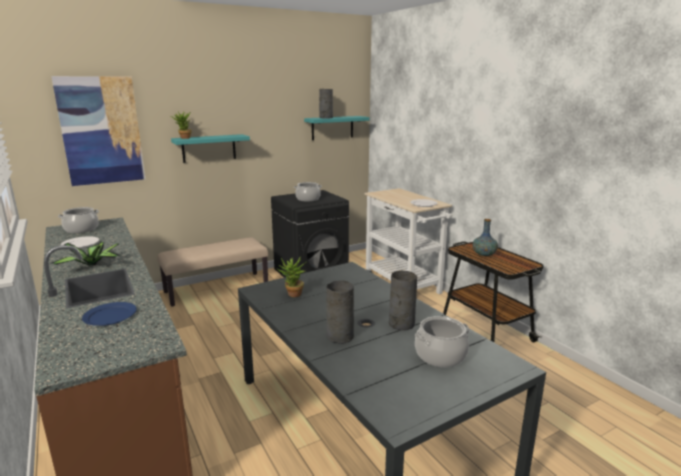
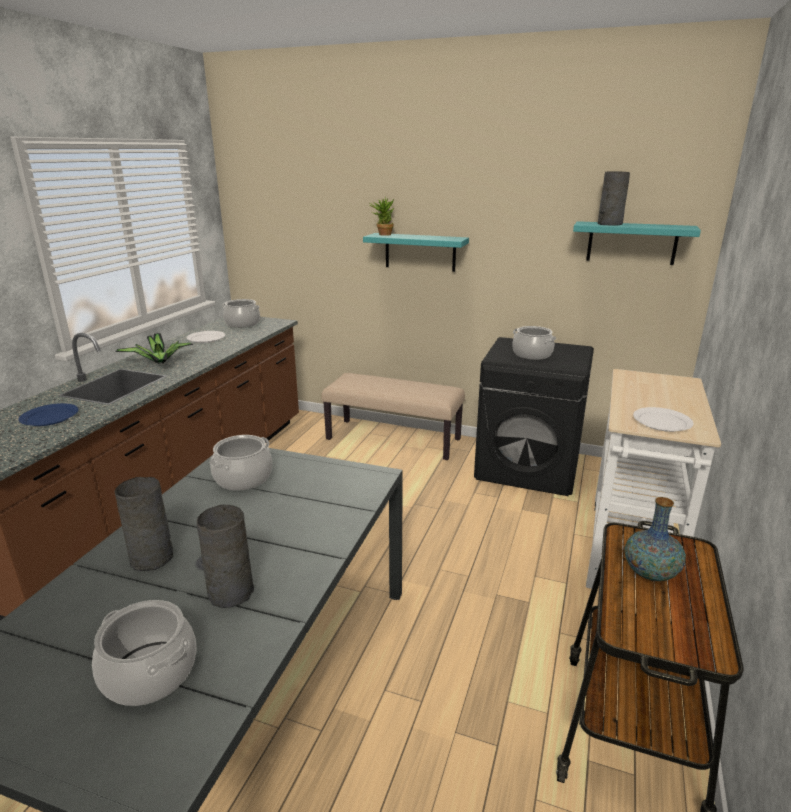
camera: 50 degrees right, 5 degrees up
(101, 131) = (302, 216): picture -> none
(292, 295) = (243, 478): potted plant -> cooking pot

